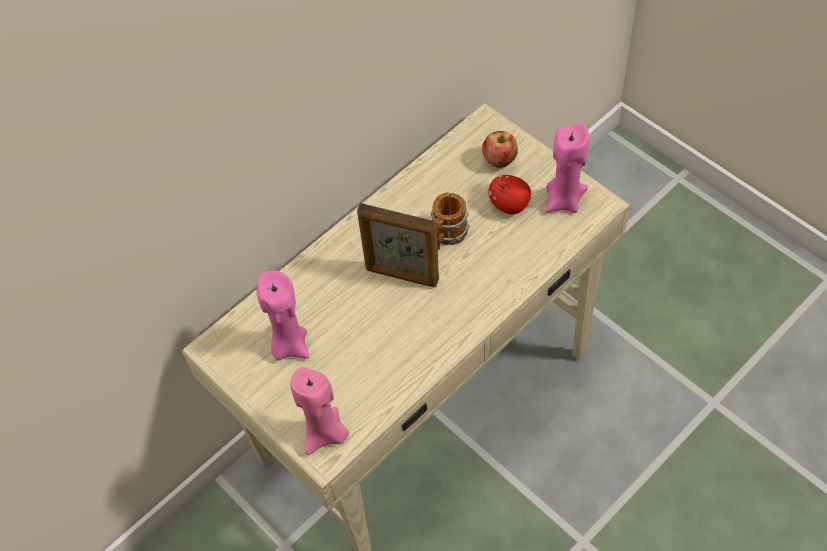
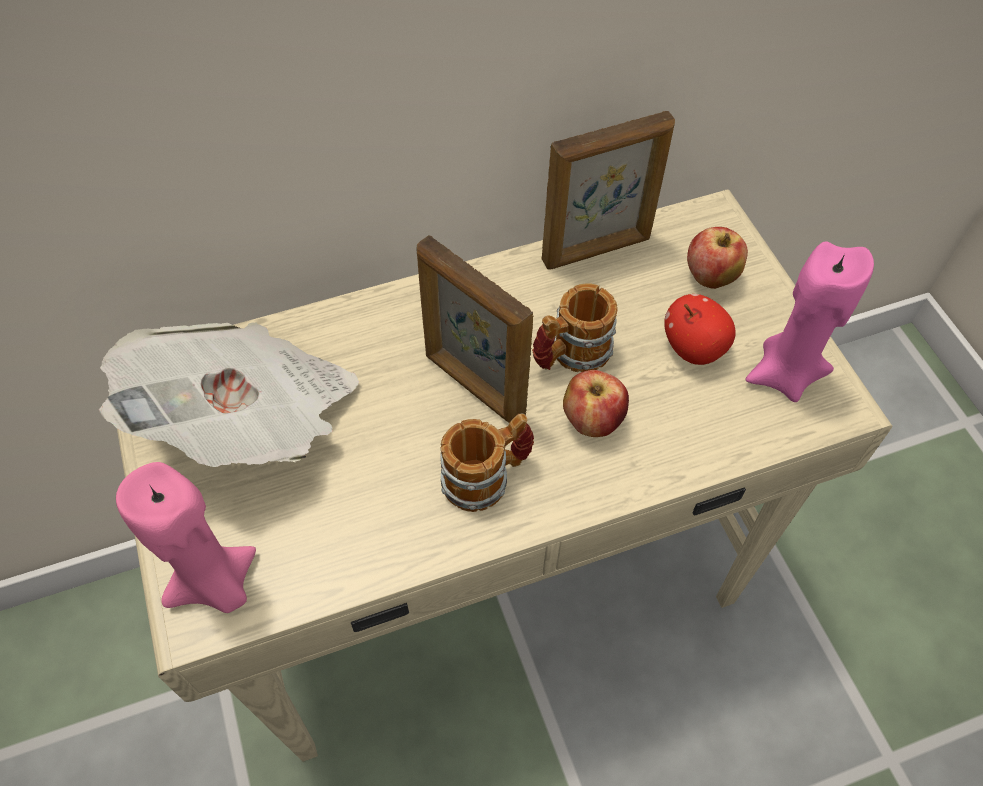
camera: 20 degrees right, 0 degrees up
(289, 345) = (251, 418): pink candle -> newspaper
(429, 170) = (597, 250): none -> picture frame
(436, 320) = (487, 477): none -> mug
(476, 267) = (592, 421): none -> apple

